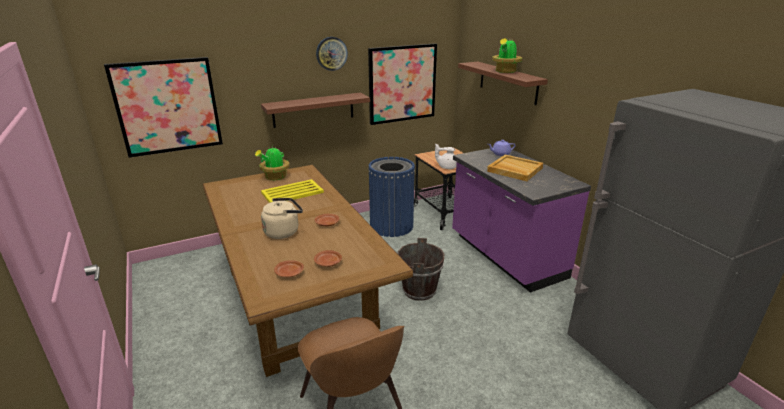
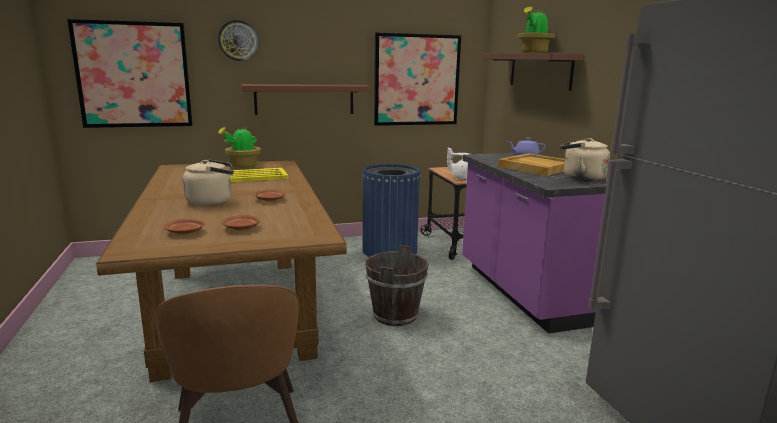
camera: 10 degrees right, 10 degrees down
(331, 53) = (329, 34): wall clock -> wall clock (238, 40)
(551, 182) = (580, 178): none -> beige kettle

